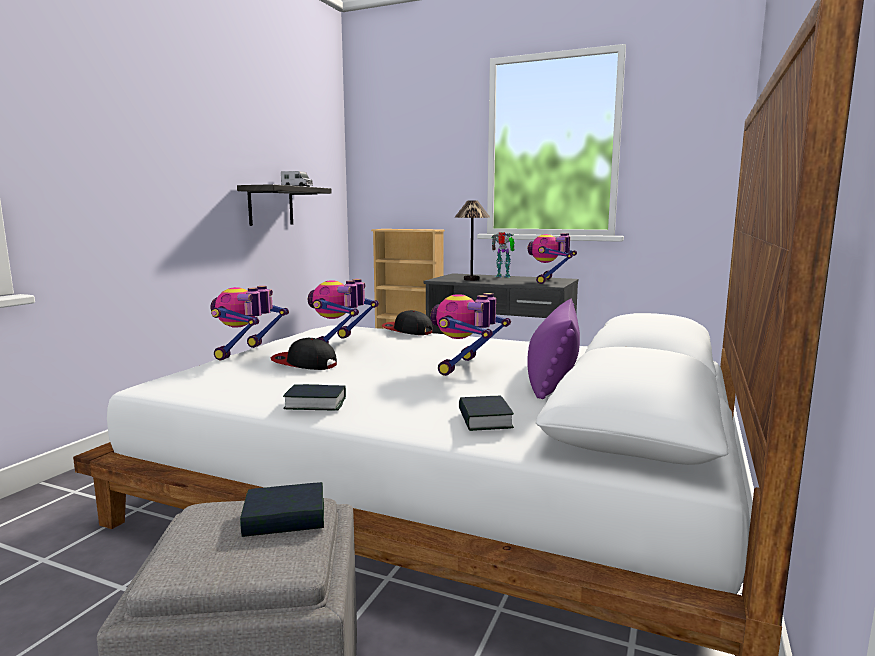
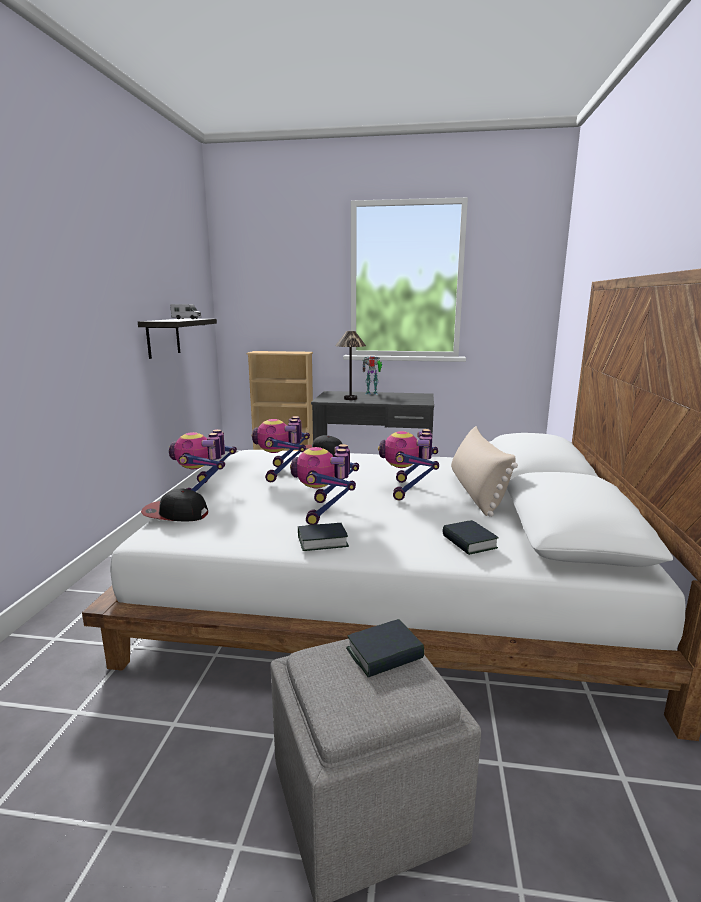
camera: 15 degrees left, 5 degrees up
(304, 364) = (268, 498): cap -> cap (175, 514)
(550, 281) = (416, 398): toy robot -> toy robot (326, 512)
(552, 376) = (476, 492): purple pillow -> beige pillow

